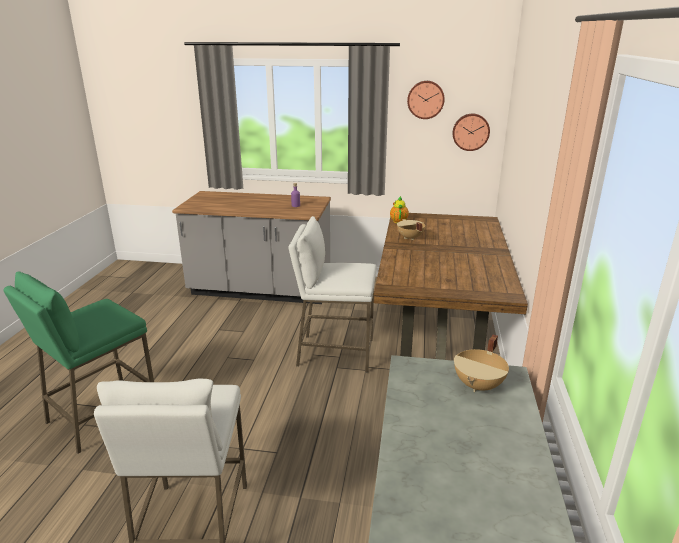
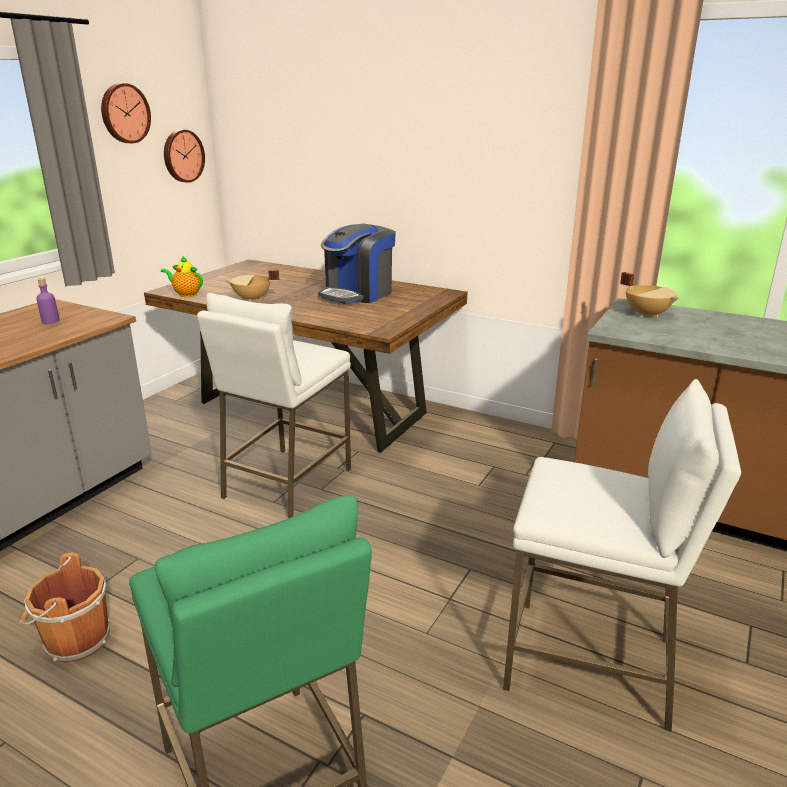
camera: 70 degrees left, 0 degrees up
(182, 338) = (74, 641): none -> brown bucket
(461, 264) = (358, 294): none -> coffee machine

